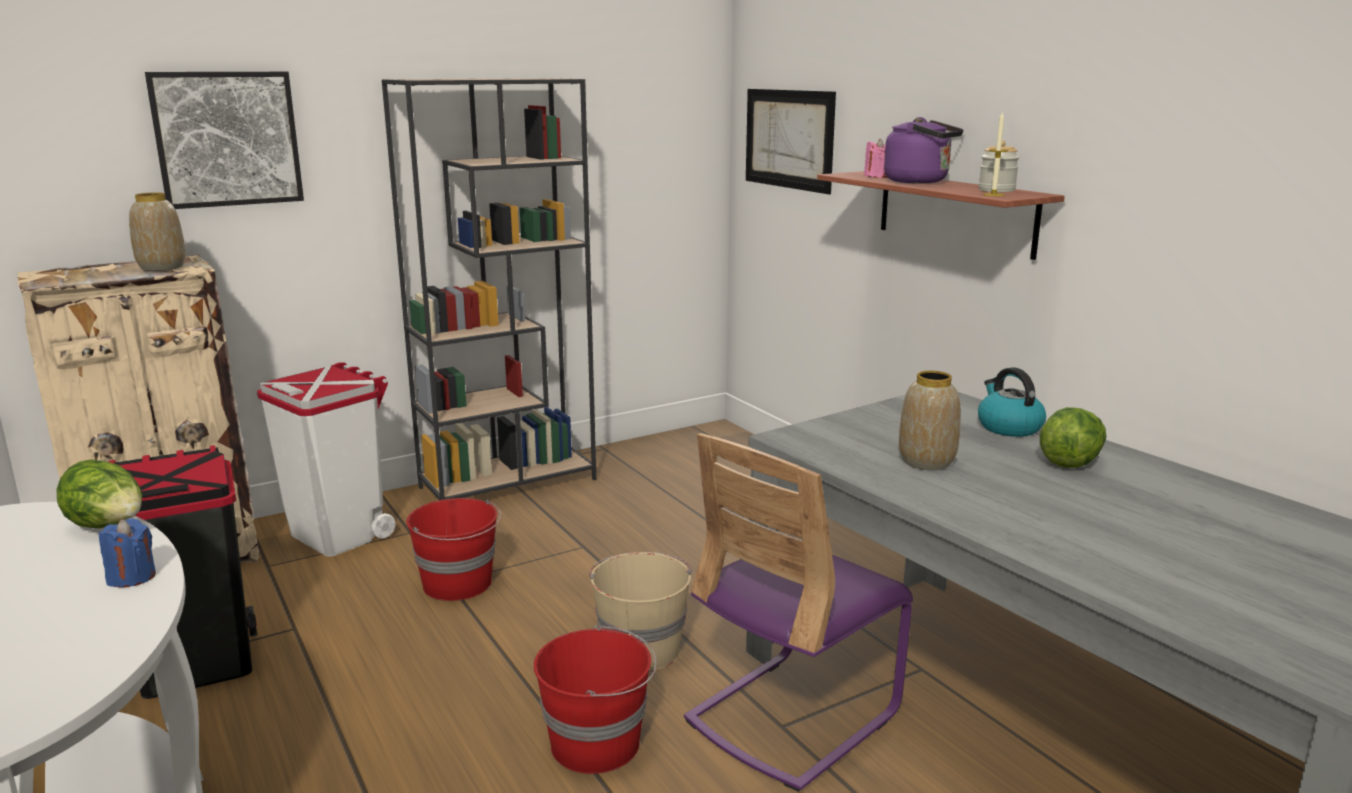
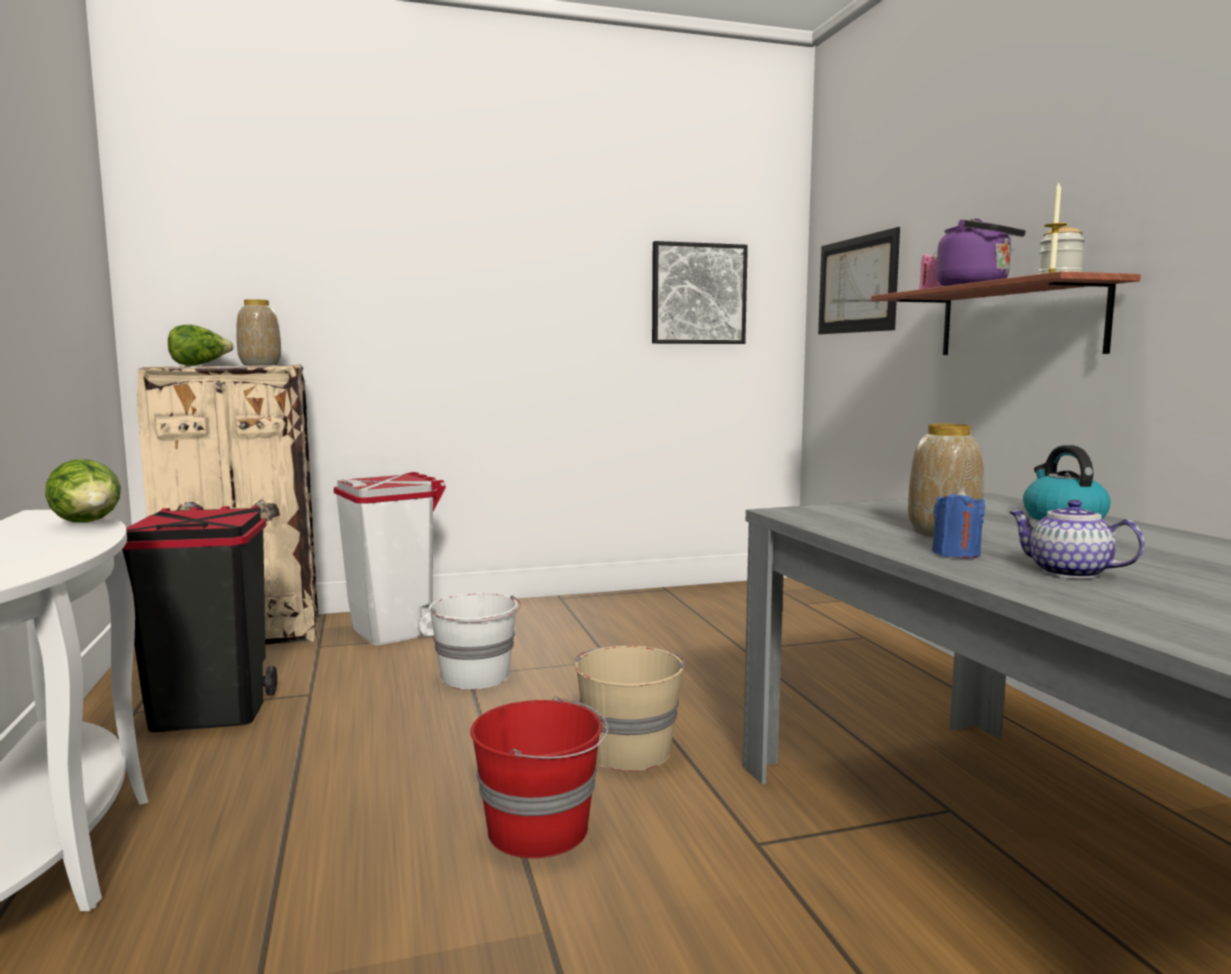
camera: 15 degrees right, 10 degrees down
(132, 577) = (60, 549): blue candle -> blue candle (956, 554)
(227, 139) = (337, 269): picture -> picture (698, 294)
(459, 584) = (476, 677): red bucket -> white bucket
(509, 483) = (564, 607): bookcase -> none
(792, 716) = (773, 835): purple chair -> none
(1035, 514) = (1067, 573): none -> teapot
(1070, 461) = (1136, 542): lettuce -> lettuce (199, 365)

